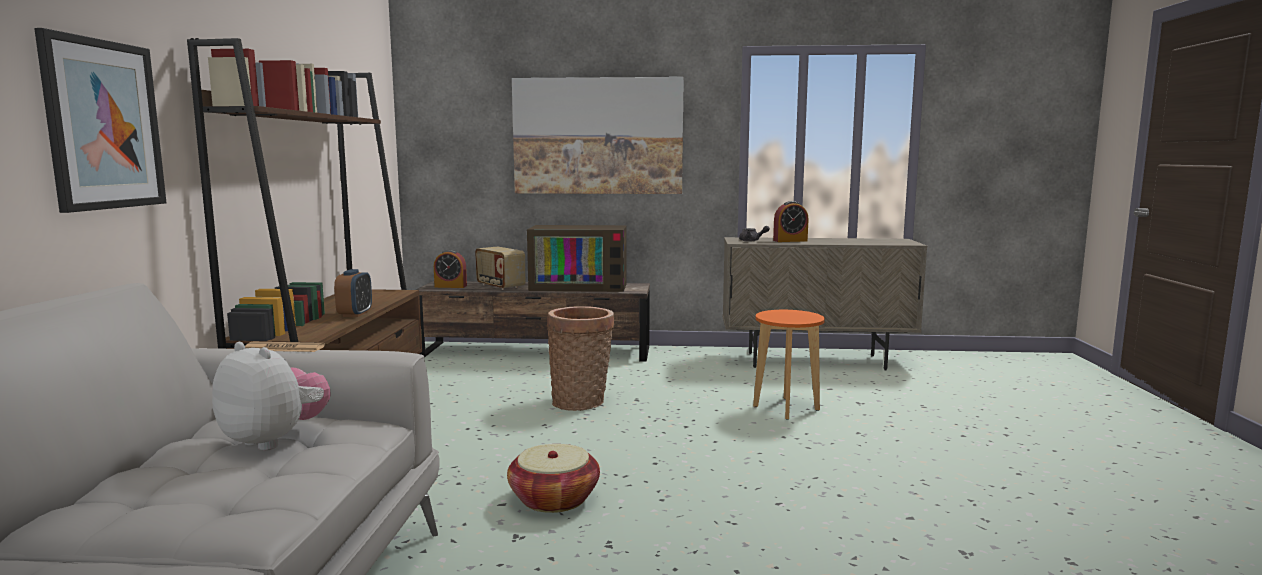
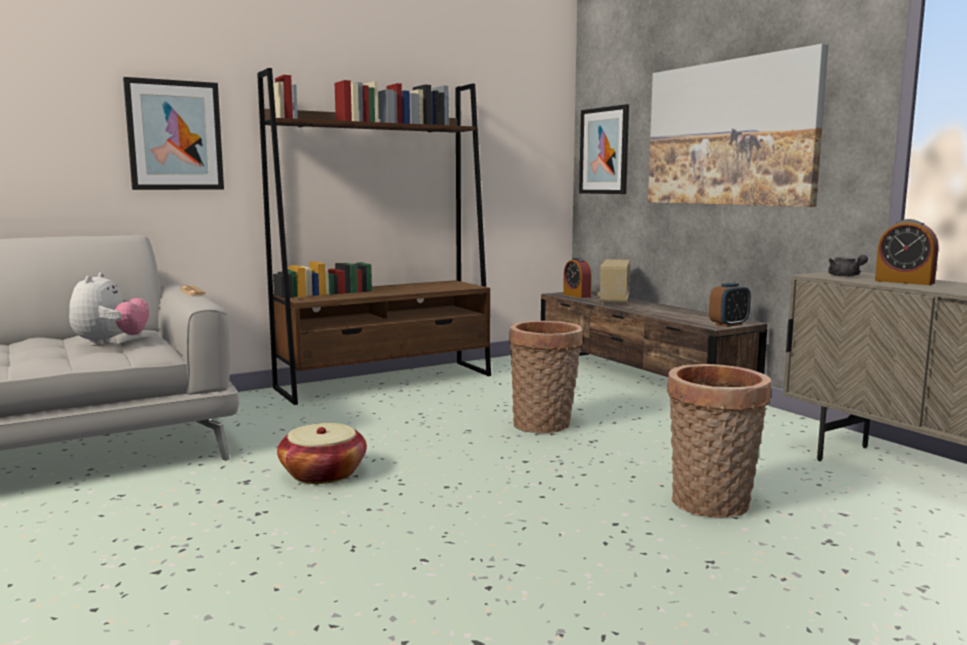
camera: 55 degrees right, 0 degrees up
(355, 314) = (381, 294): alarm clock -> alarm clock (729, 324)
(445, 145) = (604, 151): none -> picture
(580, 286) = (680, 313): television -> none
(786, 408) = (711, 506): orange stool -> basket

